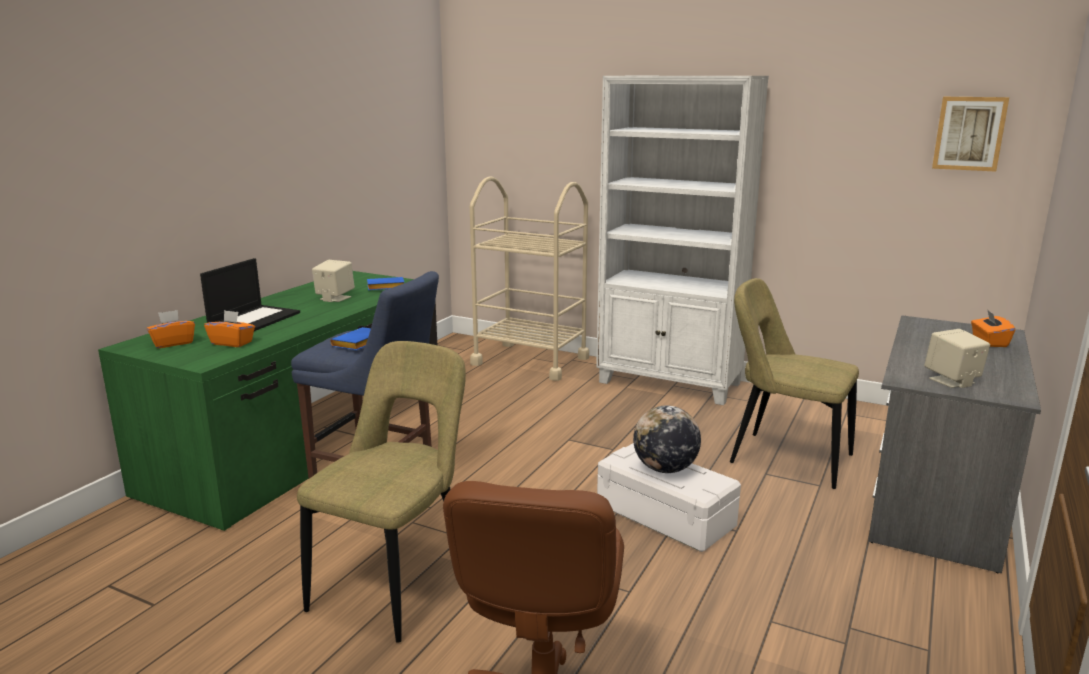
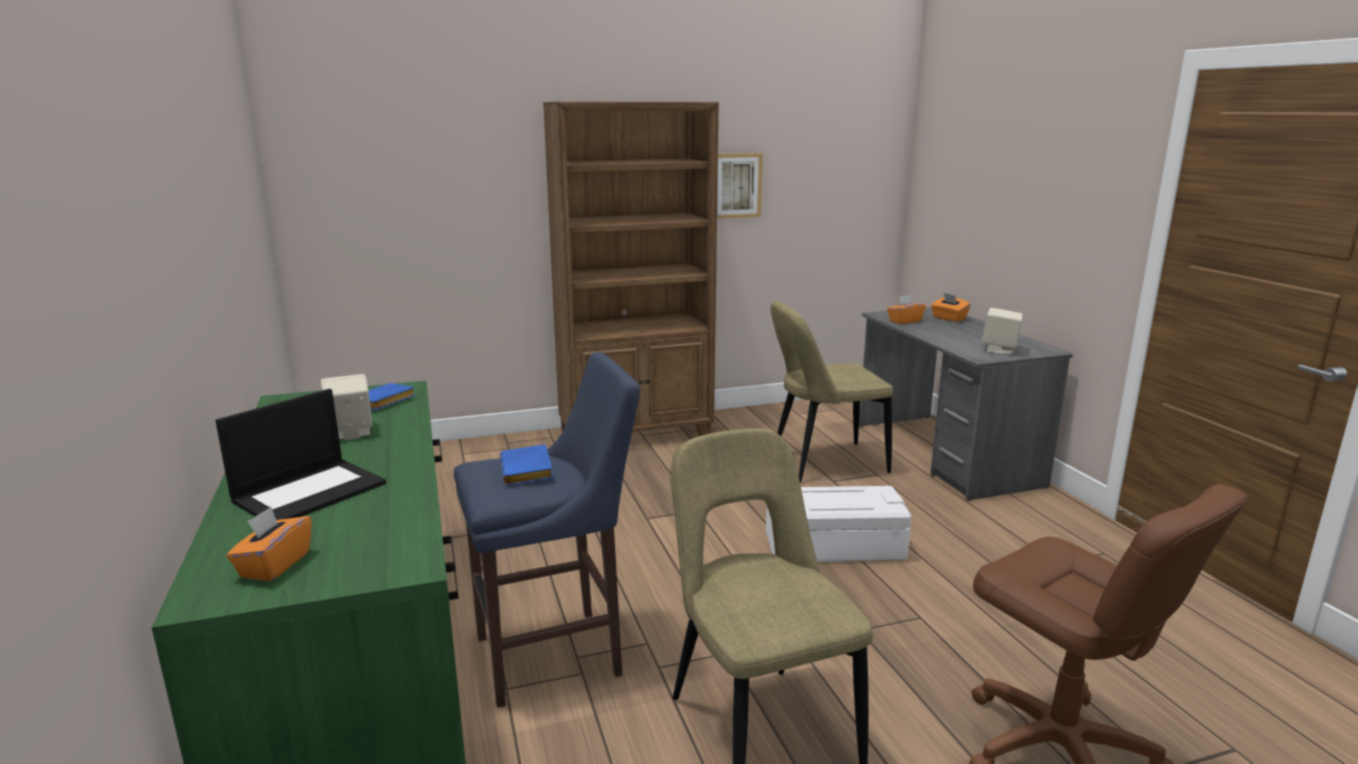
camera: 45 degrees left, 0 degrees up
(232, 343) = (372, 529): orange tissue box -> orange tissue box (904, 321)
(254, 319) = (310, 491): laptop -> laptop turned 60 degrees clockwise
(530, 361) = (465, 457): beige cart -> none
(665, 469) = (836, 499): globe -> none
(670, 383) = (636, 434): white bookcase -> brown bookcase
(969, 133) = (852, 152): picture -> picture (736, 185)

